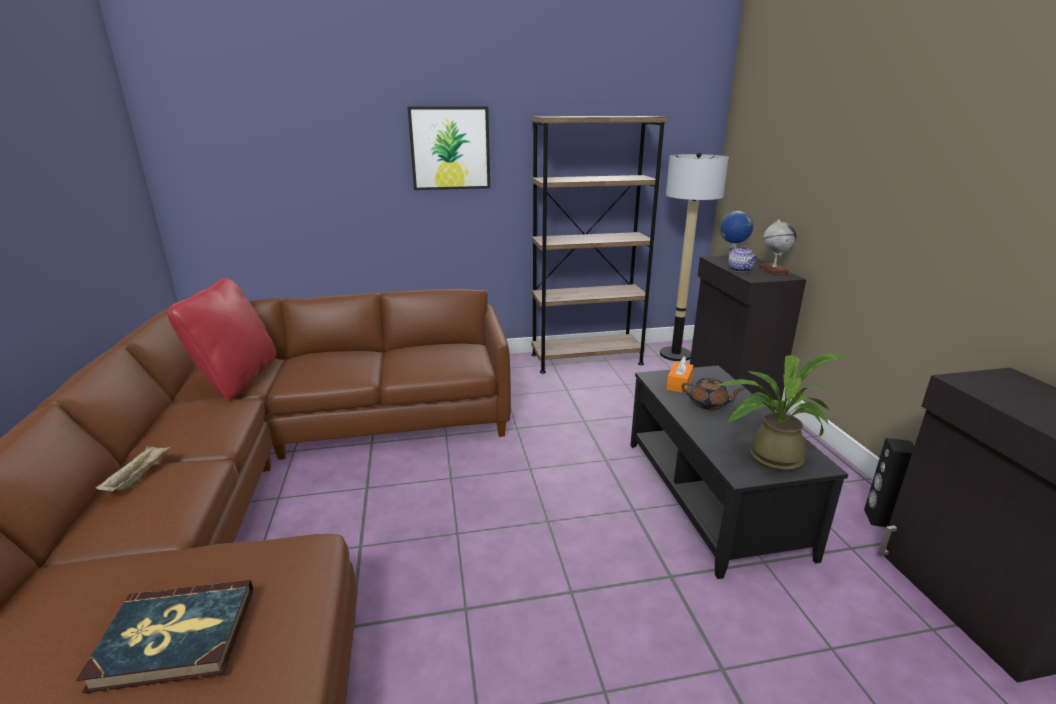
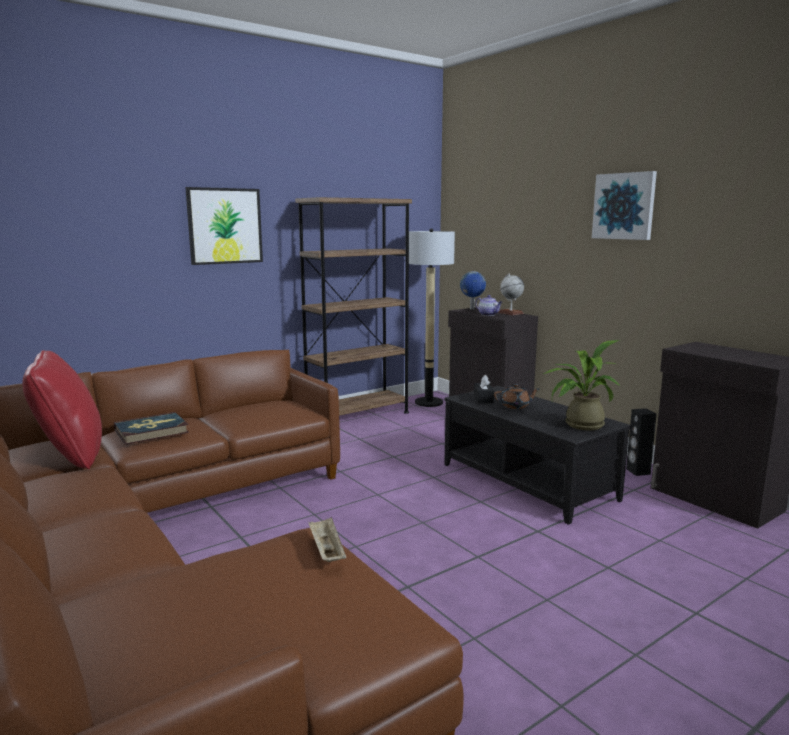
camera: 25 degrees left, 10 degrees down
(138, 477) = (71, 532): beige tray -> beige tray (326, 551)
(175, 638) = (273, 596): book -> book (151, 431)
(679, 384) = (483, 399): orange tissue box -> black tissue box
(946, 139) = (624, 206): none -> picture

